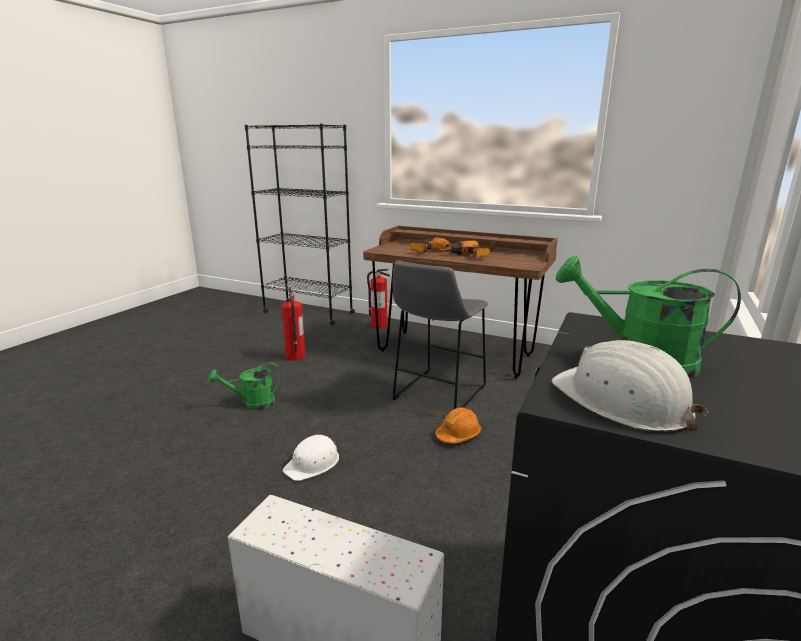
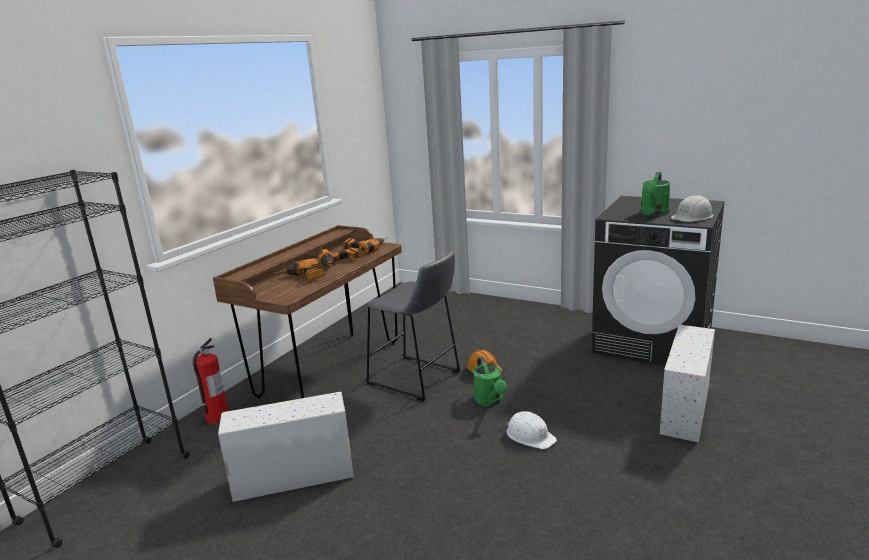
camera: 85 degrees left, 0 degrees up
(252, 403) = (419, 493): green watering can -> green watering can (490, 401)
(295, 356) = (292, 477): fire extinguisher -> white storage box
(516, 260) = (364, 248): none -> power drill

